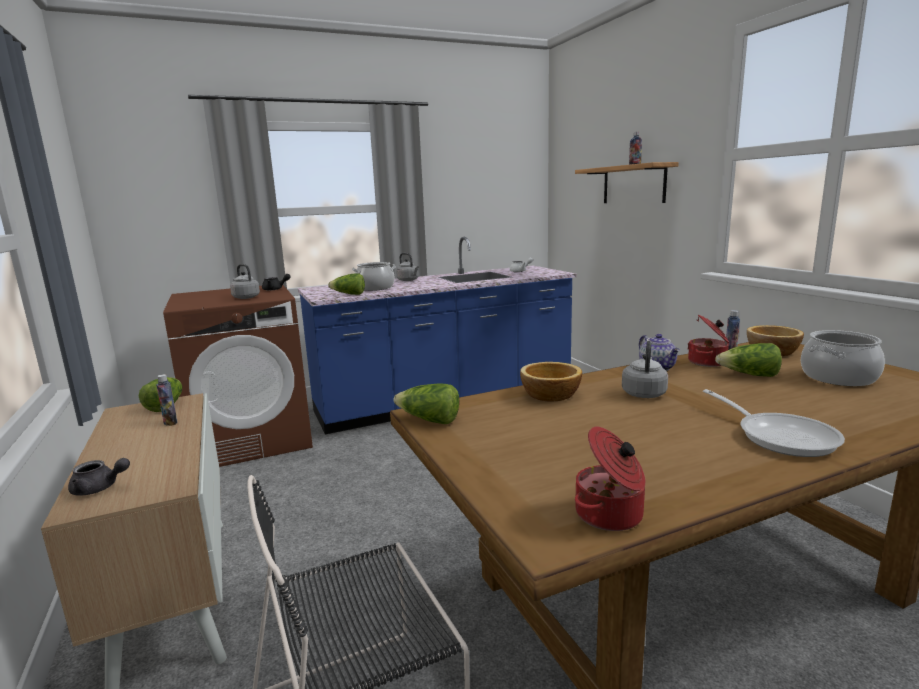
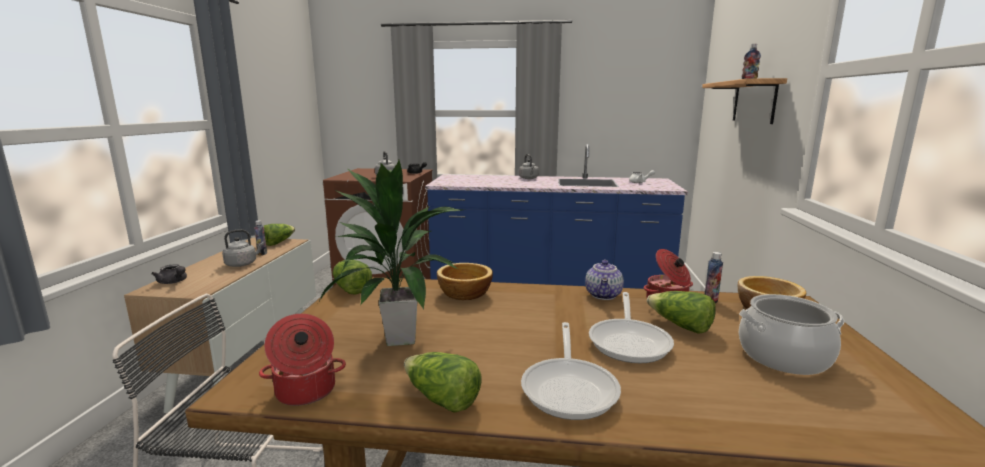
camera: 30 degrees right, 0 degrees up
(349, 294) = (460, 184): lettuce -> lettuce (441, 399)
(375, 288) = (490, 181): cooking pot -> none
(583, 444) = (402, 337): none -> potted plant
(644, 393) = (539, 313): grey kettle -> grey kettle (243, 264)
(745, 394) = (630, 341): none -> frying pan

